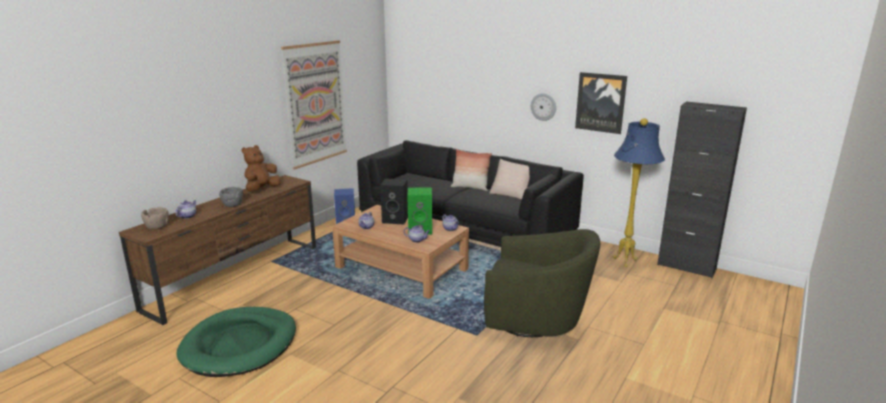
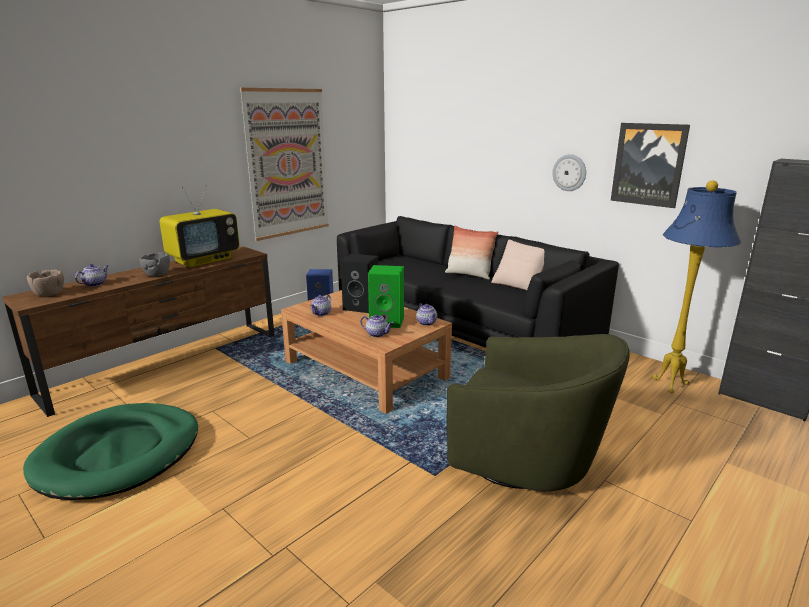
camera: 10 degrees right, 0 degrees up
(262, 189) = (204, 260): brown plush toy -> television

